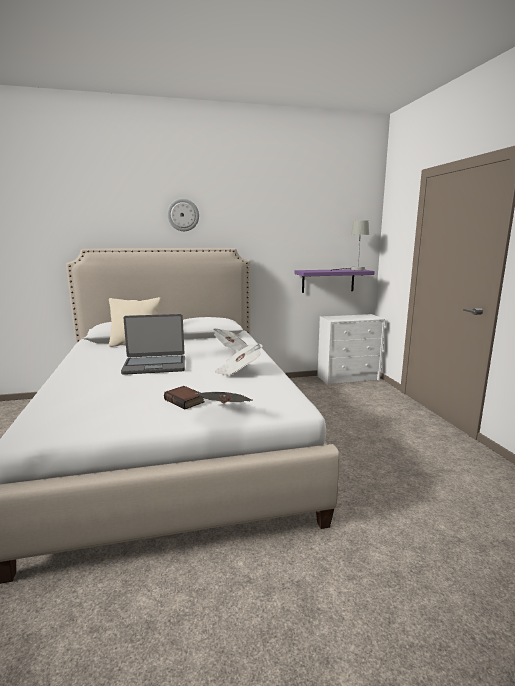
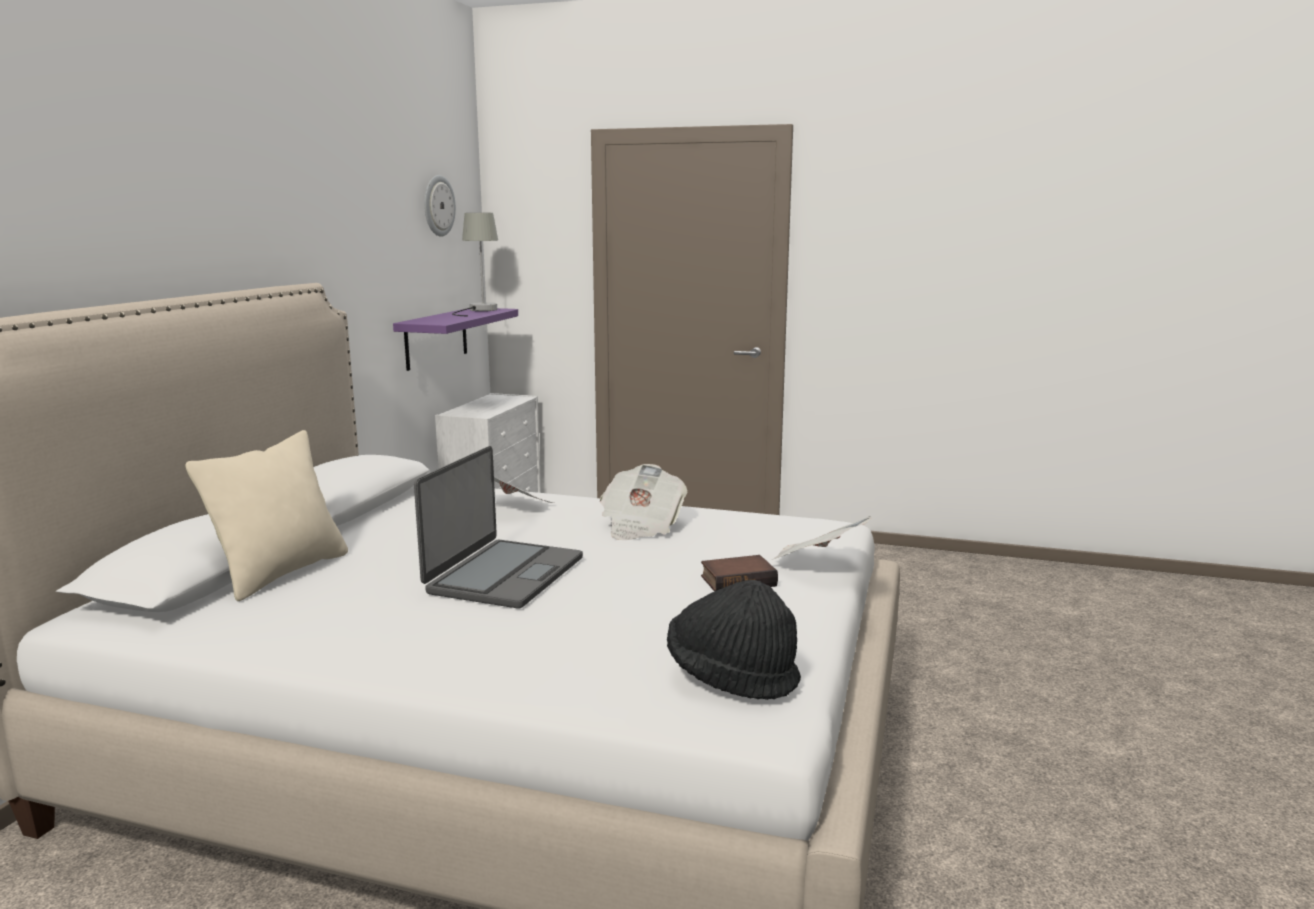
camera: 60 degrees left, 0 degrees up
(66, 418) = (731, 677): none -> black hat
(183, 215) = (196, 201): wall clock -> wall clock (438, 206)

